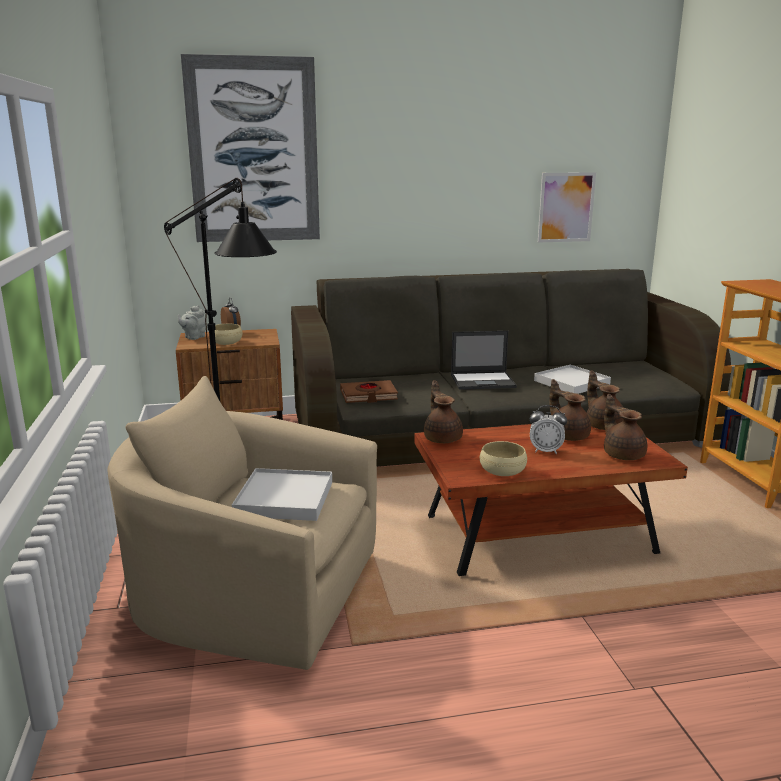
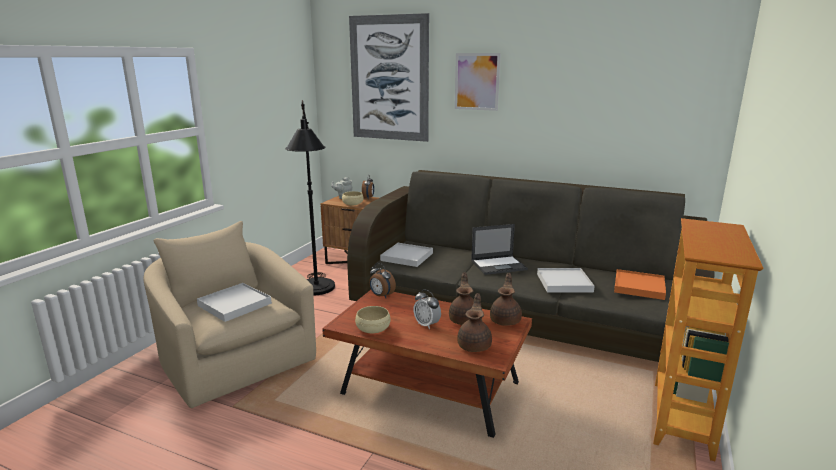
camera: 35 degrees right, 0 degrees up
(368, 396) = (407, 257): brown book -> white tray
(442, 438) = (381, 296): brown teapot -> alarm clock
(483, 381) = (499, 265): laptop -> laptop turned 45 degrees counterclockwise
(566, 207) = (629, 132): picture -> picture (477, 81)
(633, 371) = (639, 287): none -> orange tray

